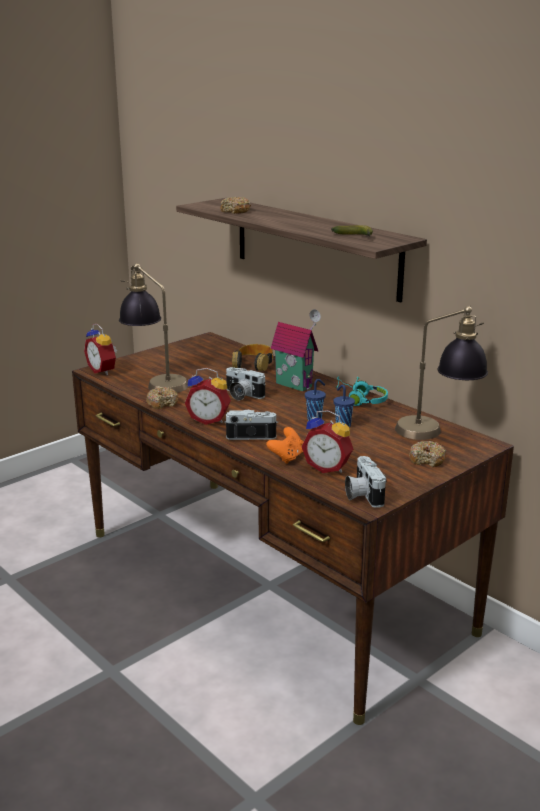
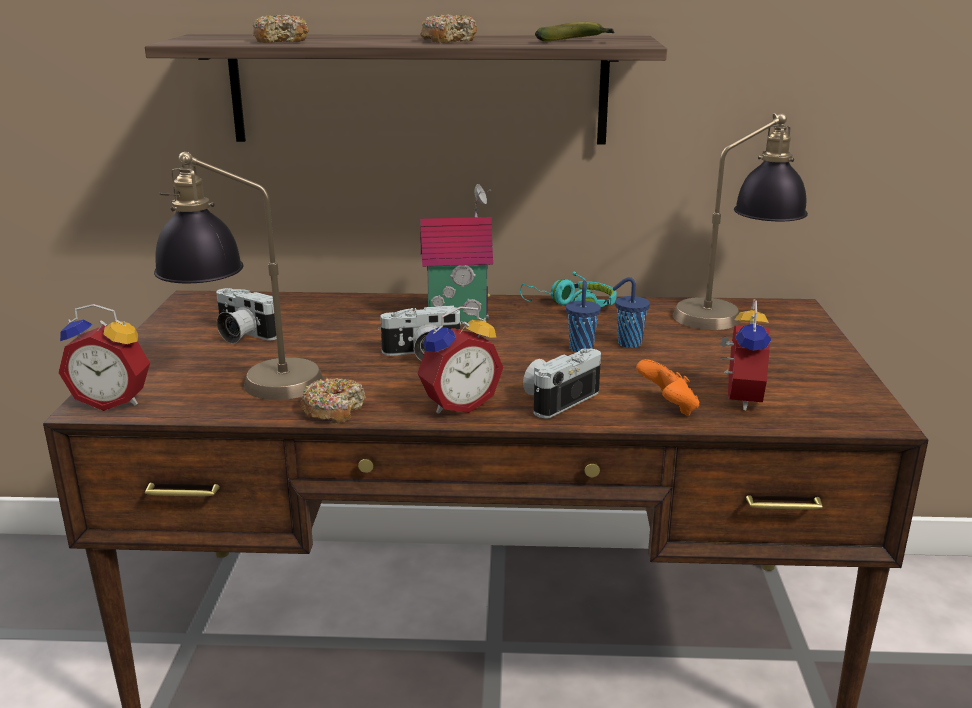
camera: 45 degrees left, 0 degrees up
(253, 364) = (341, 310): headphones -> none
(328, 467) = (737, 398): alarm clock -> alarm clock turned 60 degrees counterclockwise
(362, 495) = (845, 412): camera -> camera (242, 335)
(427, 460) = (795, 344): donut -> donut (449, 40)

